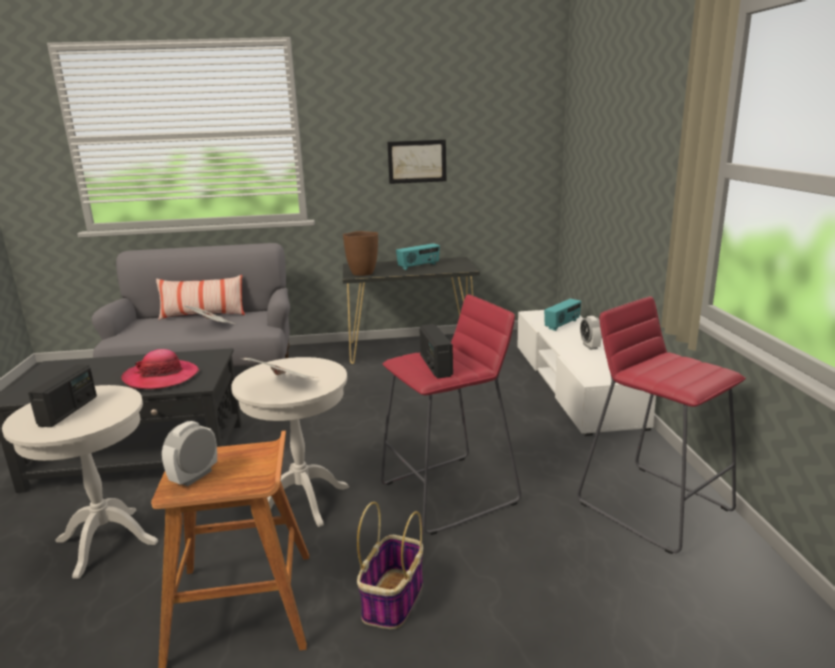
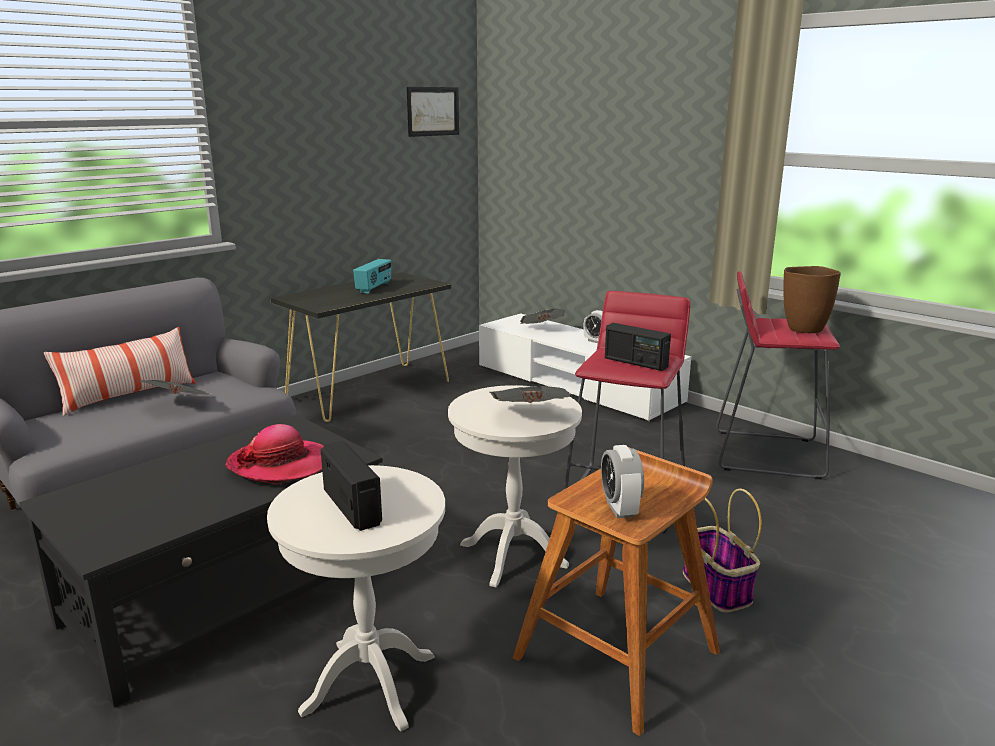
camera: 40 degrees left, 0 degrees up
(362, 273) = (326, 303): brown vase -> brown vase (804, 329)
(417, 161) = (345, 160): picture -> picture (433, 111)
(562, 325) = (541, 329): radio -> newspaper

